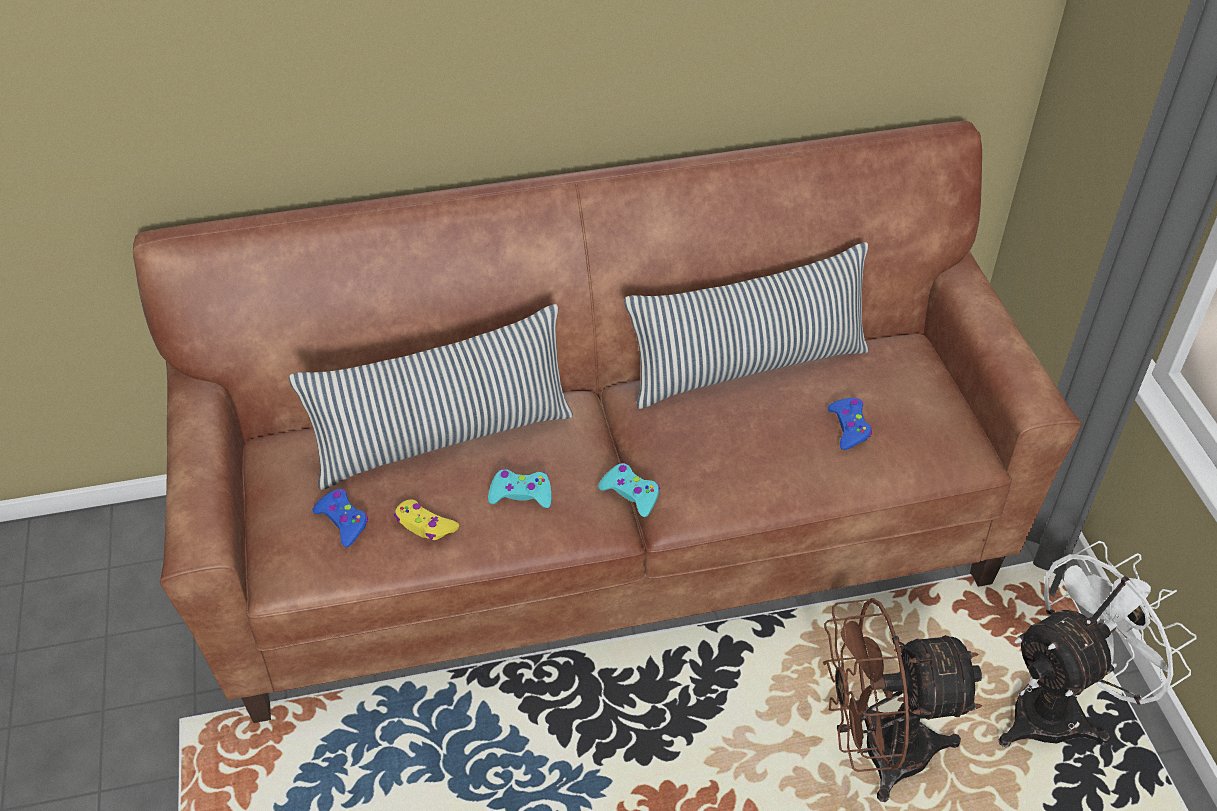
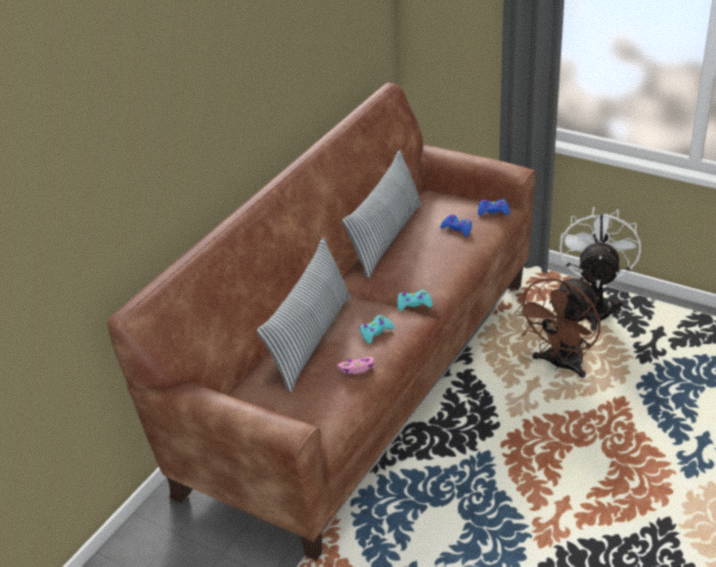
camera: 45 degrees left, 10 degrees down
(343, 521) = (321, 392): blue game controller -> blue game controller (493, 211)
(425, 525) = (357, 368): yellow game controller -> pink game controller

